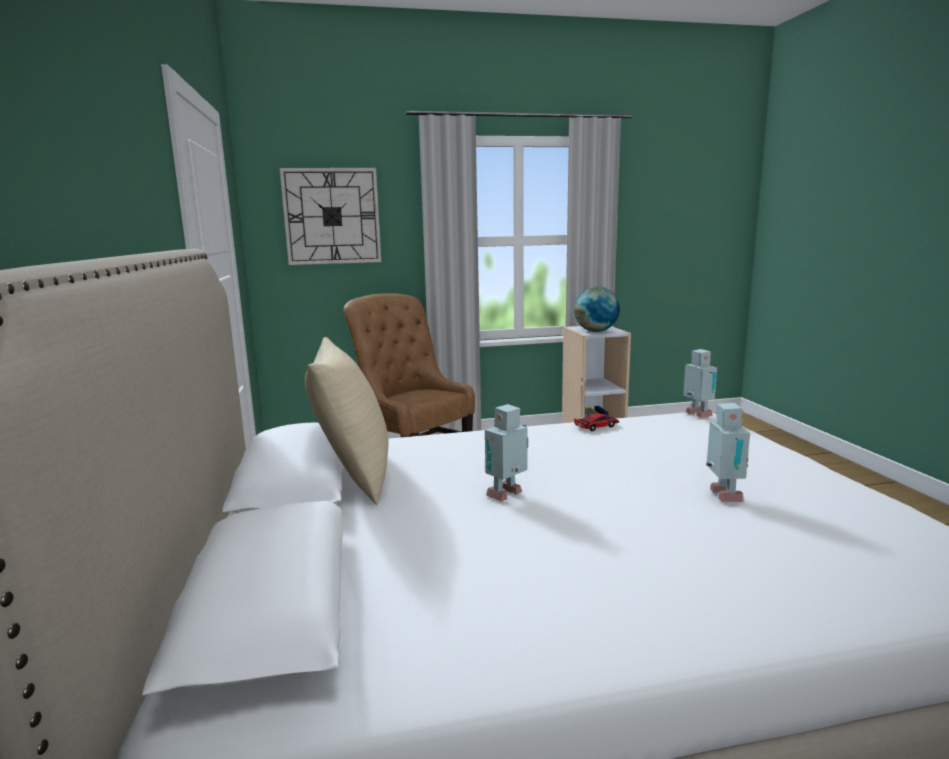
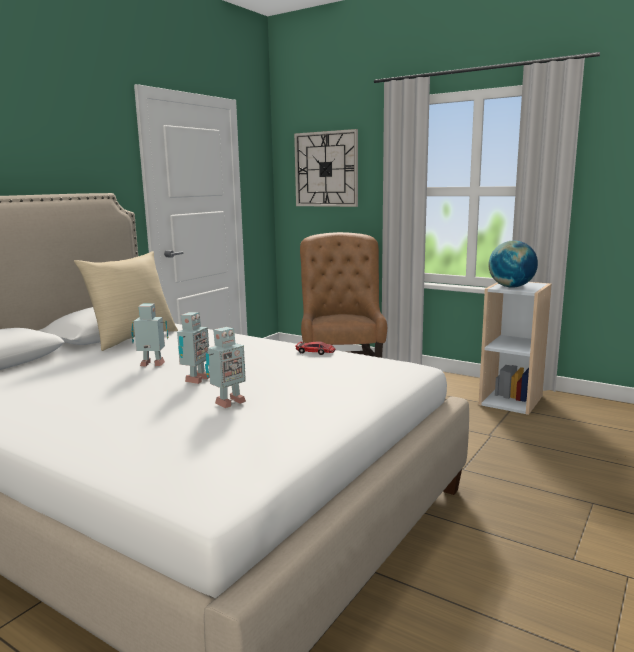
camera: 45 degrees right, 0 degrees up
(697, 415) = (408, 366): toy robot -> toy robot (195, 380)

